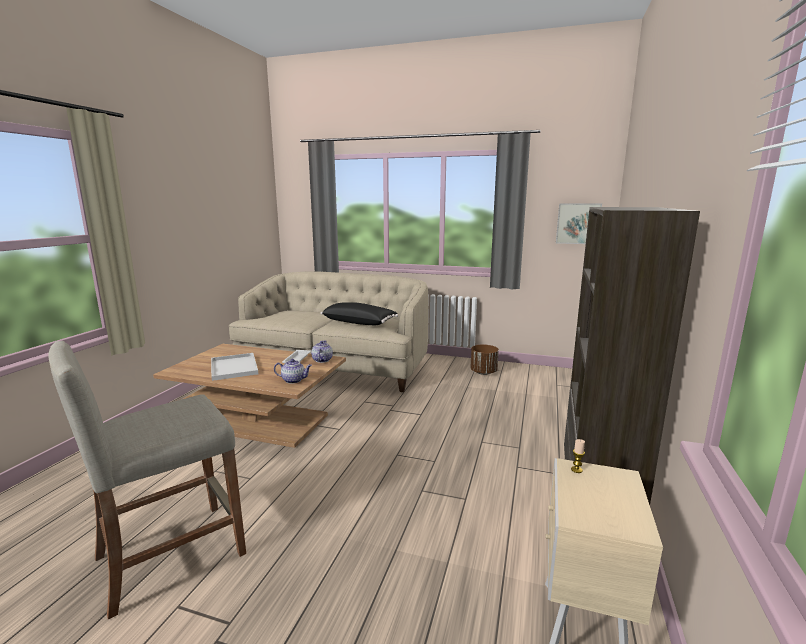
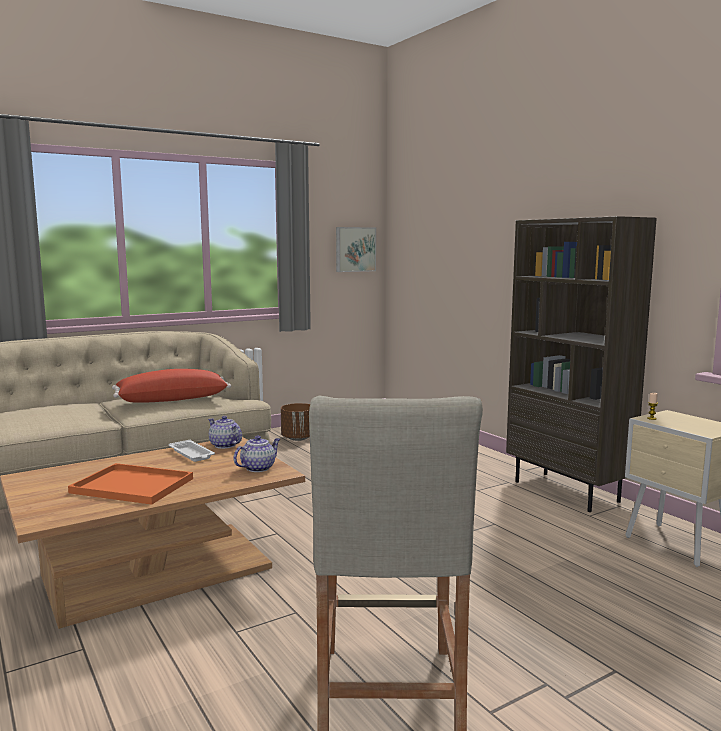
camera: 50 degrees left, 5 degrees down
(233, 367) = (130, 486): white tray -> orange tray
(359, 322) = (172, 399): black pillow -> red pillow

